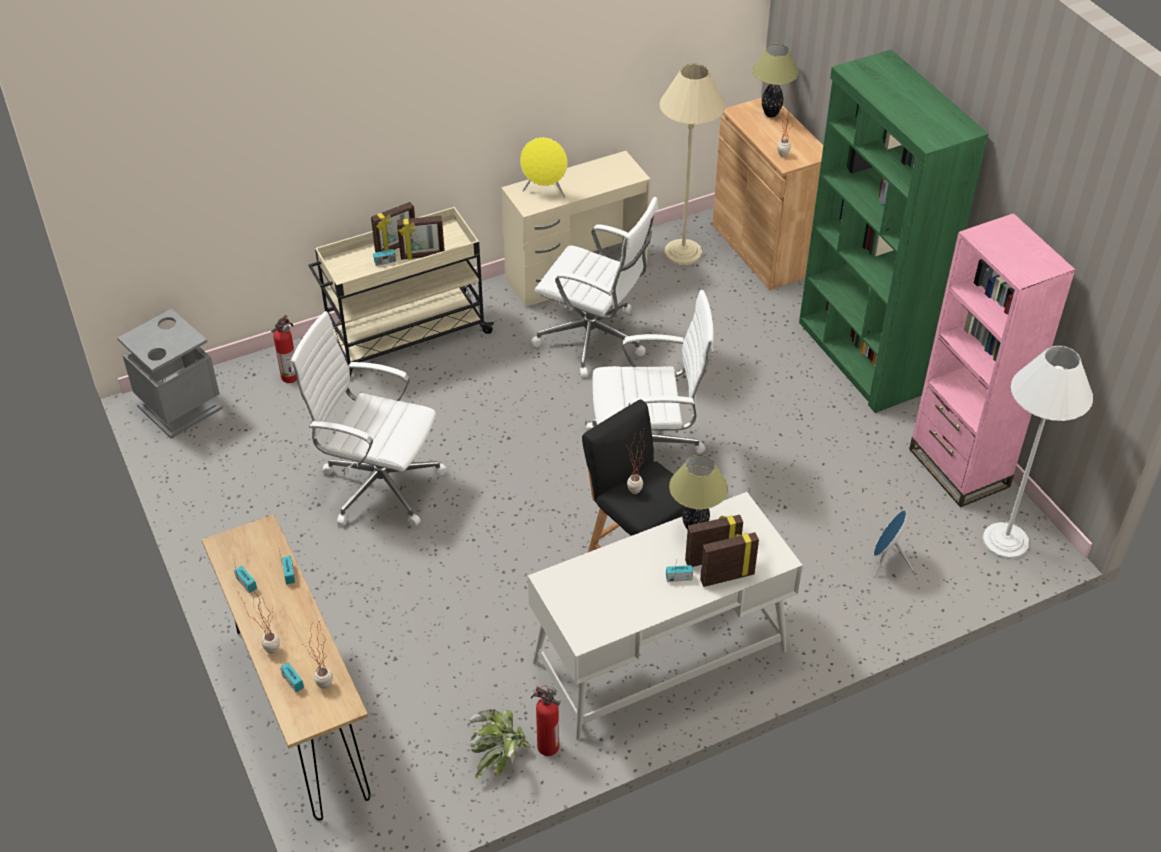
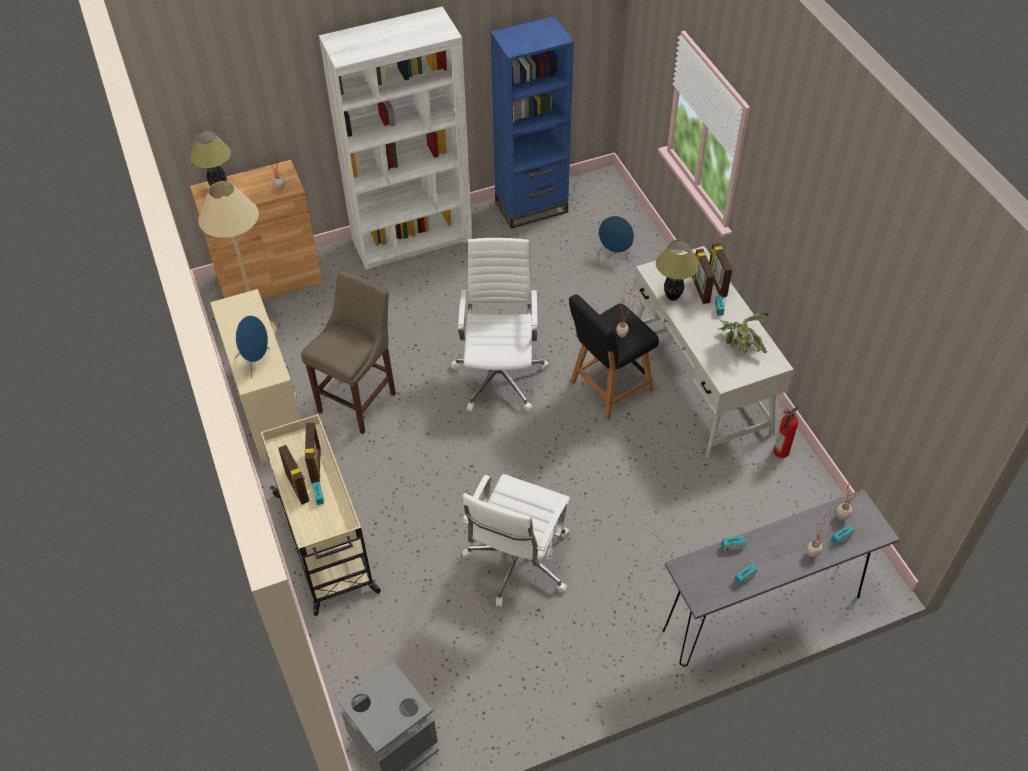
camera: 85 degrees left, 5 degrees up
(291, 376) = (364, 642): fire extinguisher -> none
(301, 711) = (762, 613): brown console table -> grey console table
(499, 756) = (792, 481): potted plant -> potted plant (739, 345)
(545, 191) = (256, 362): yellow speaker -> blue speaker
(594, 340) = (360, 400): white office chair -> beige stool
(861, 357) = (412, 239): green bookcase -> white bookcase
(958, 468) = (531, 207): pink bookcase -> blue bookcase
(1005, 541) = (599, 196): white floor lamp -> none

